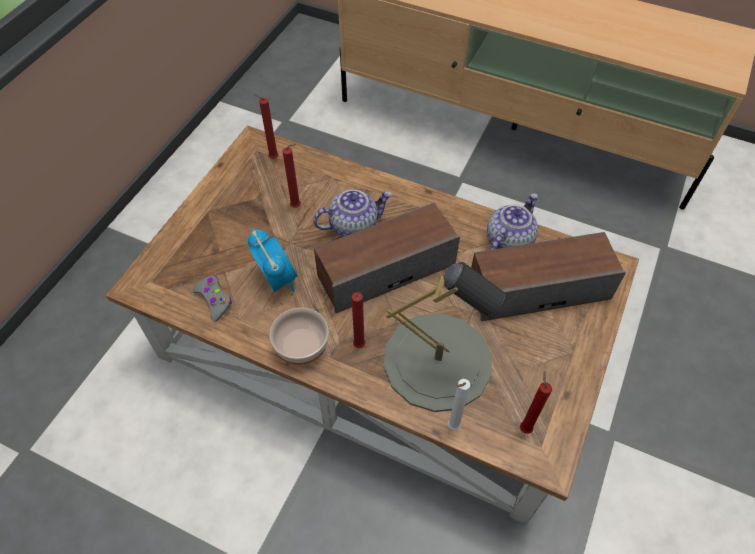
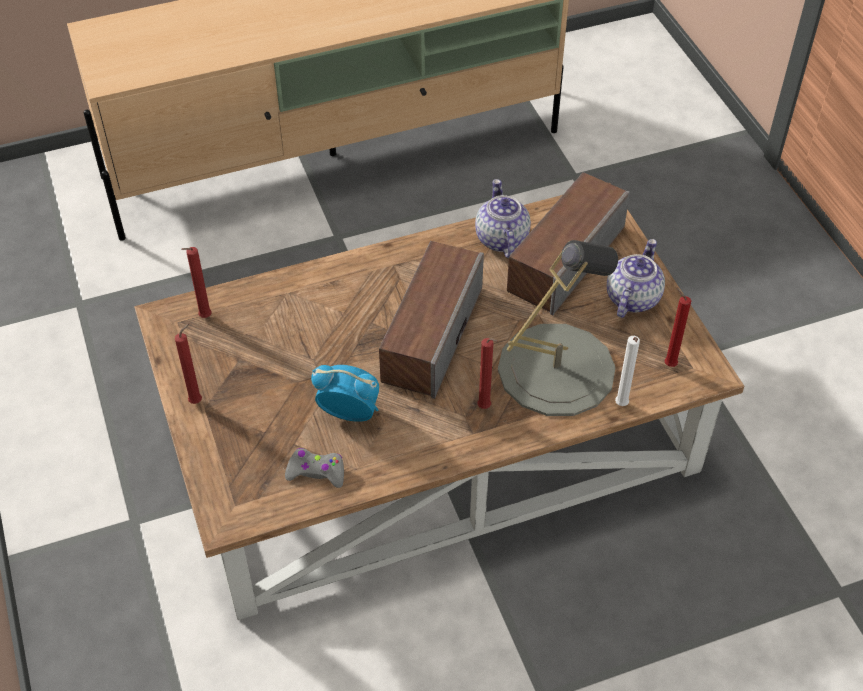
camera: 45 degrees left, 5 degrees down
(297, 207) = (287, 341): red candle -> red candle (198, 400)
(302, 345) = (439, 444): bowl -> none
(353, 225) = (359, 319): teapot -> teapot (632, 297)

